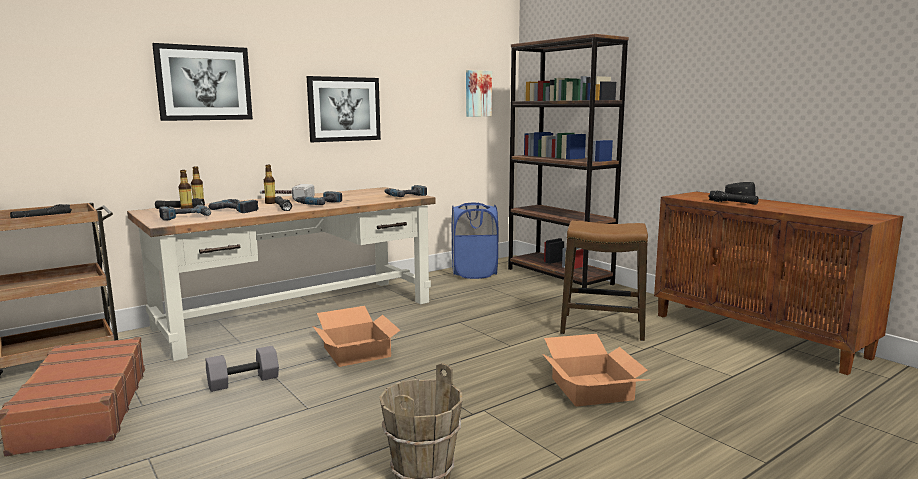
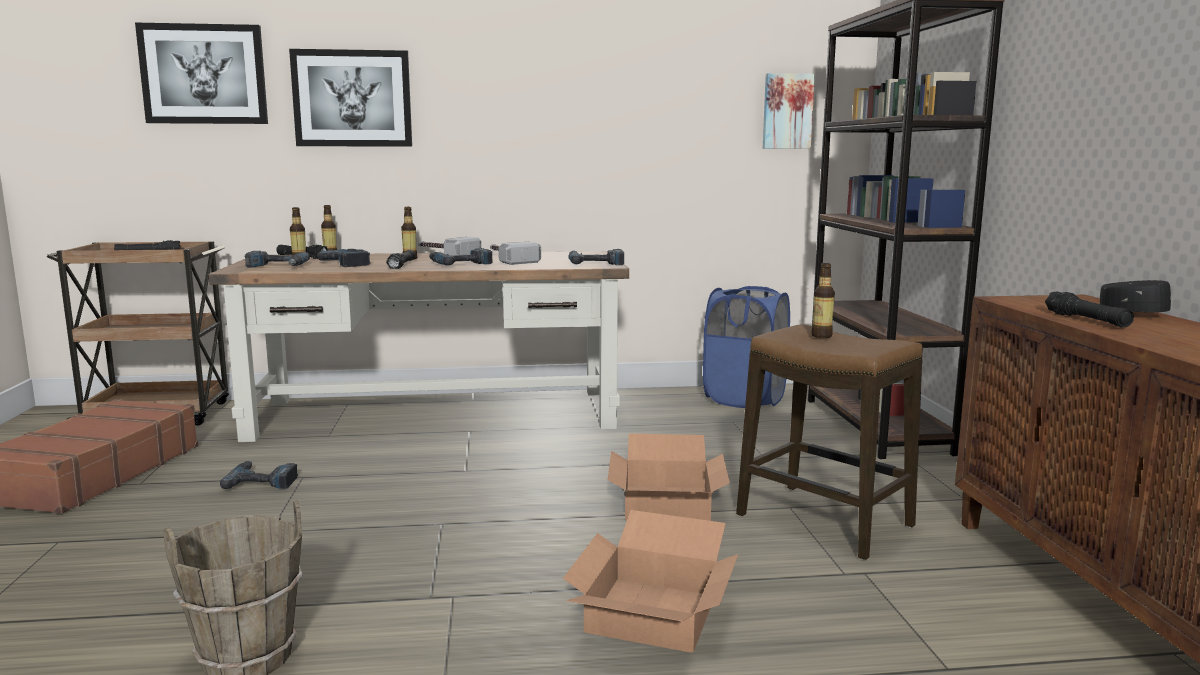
camera: 30 degrees right, 0 degrees up
(244, 381) = (263, 481): grey dumbbell -> power drill
(342, 198) = (508, 259): none -> hammer
(344, 109) = (548, 134): picture -> picture (204, 74)
(358, 352) = (428, 476): cardboard box -> cardboard box (668, 503)
(597, 225) = (821, 336): none -> bottle

